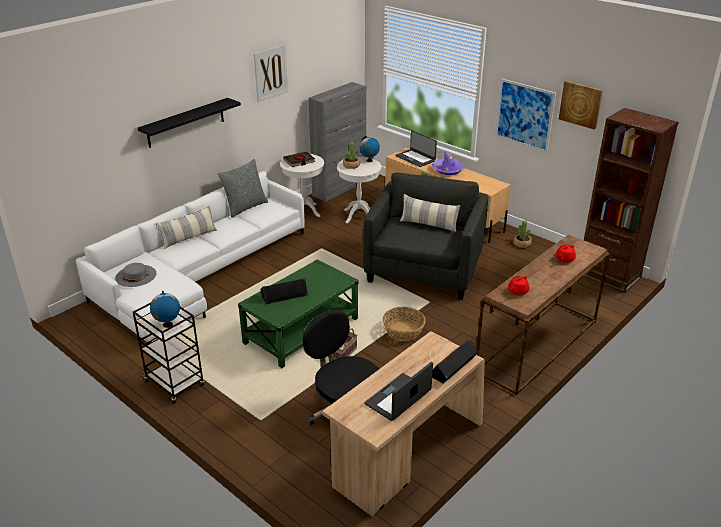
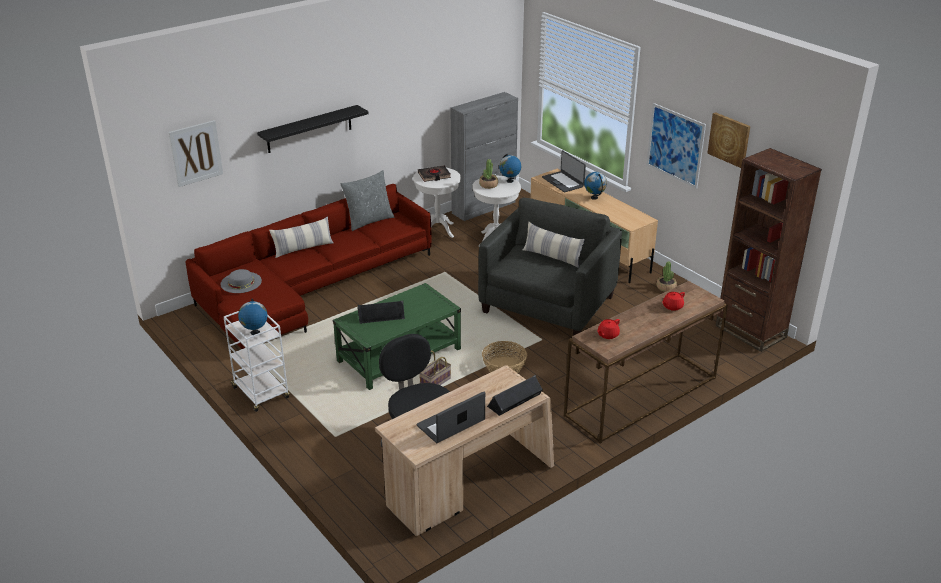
camera: 10 degrees right, 0 degrees up
(175, 384) = (261, 393): black cart -> white cart
(198, 275) = (310, 288): white sofa -> red sofa
(270, 73) = (407, 80): picture -> picture (196, 153)
(448, 169) = (594, 198): purple hat -> globe

